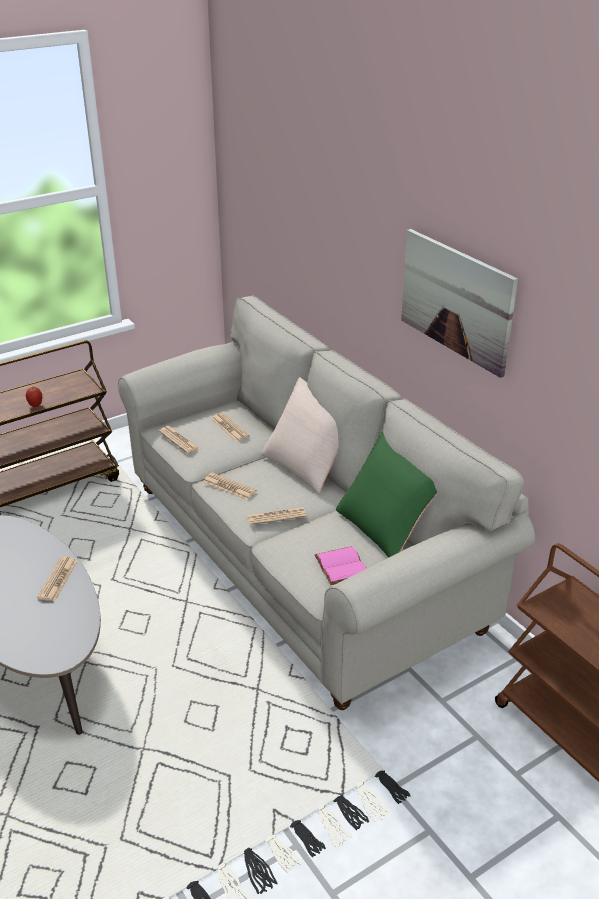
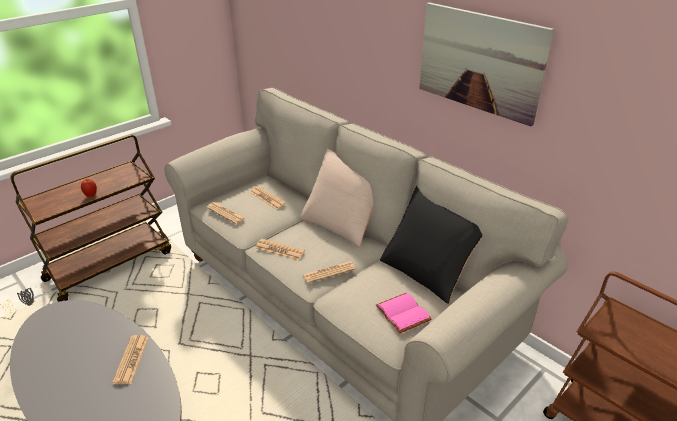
camera: 10 degrees left, 0 degrees up
(386, 526) = (428, 270): green pillow -> black pillow

